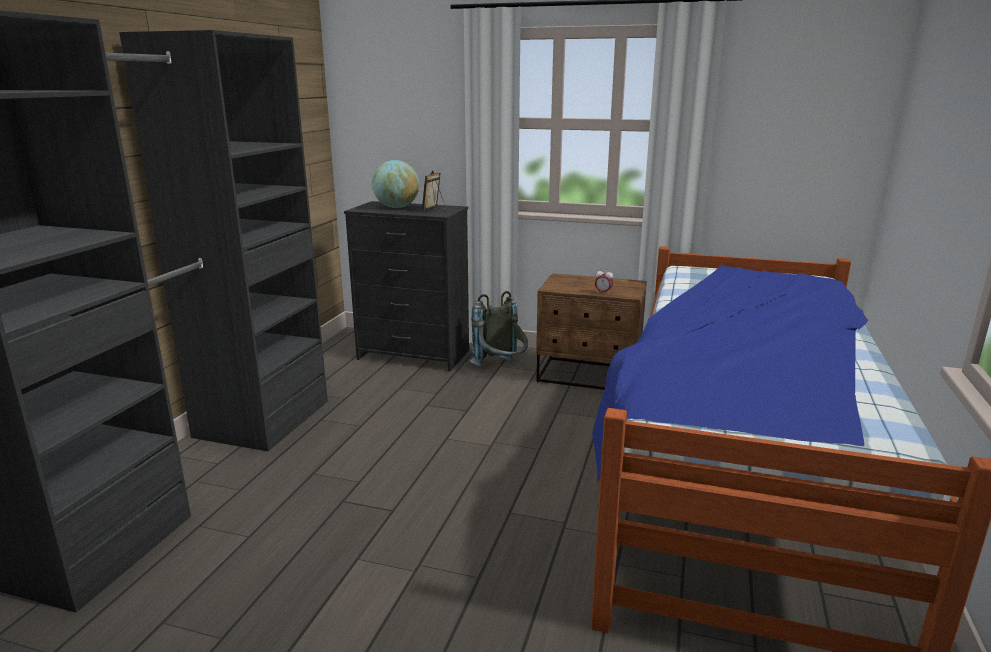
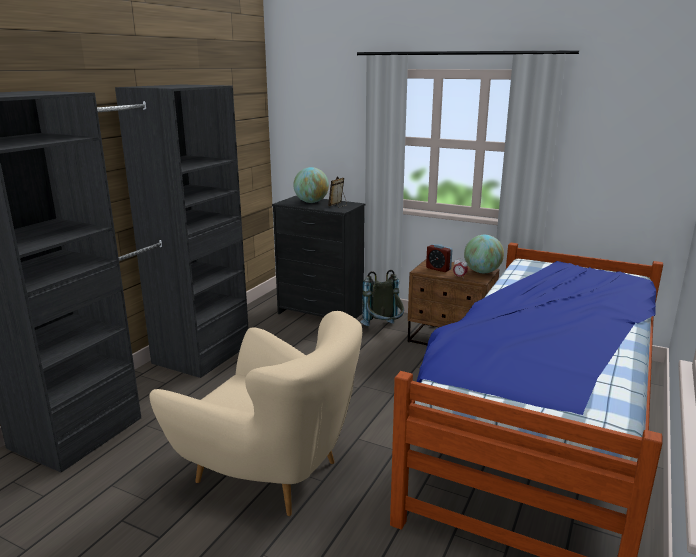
camera: 10 degrees right, 0 degrees up
(402, 573) = (270, 472): none -> beige armchair
(572, 285) = (438, 269): none -> alarm clock
(628, 285) = (482, 272): none -> globe

